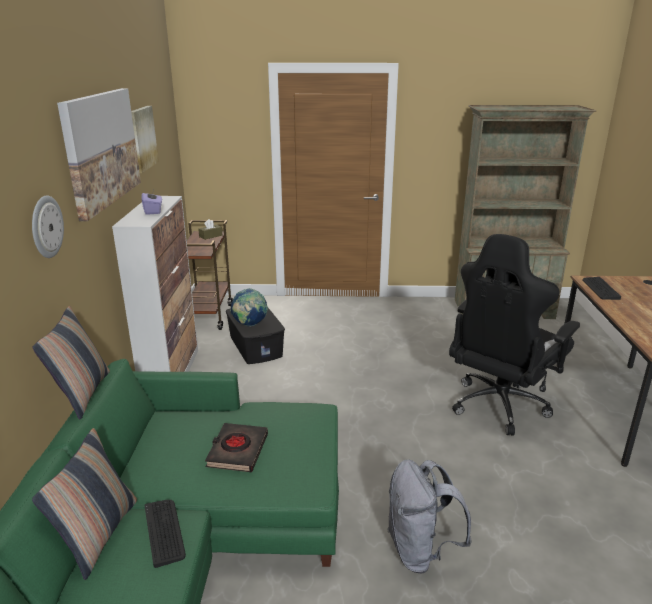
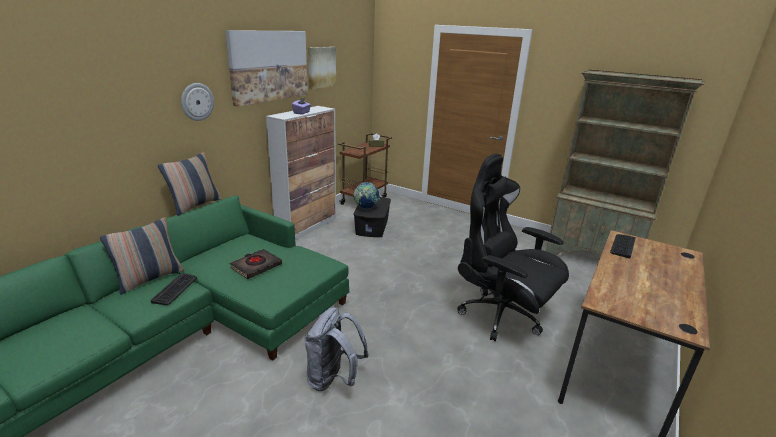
camera: 30 degrees right, 0 degrees up
(501, 403) = (505, 318): black office chair -> black office chair turned 60 degrees clockwise

